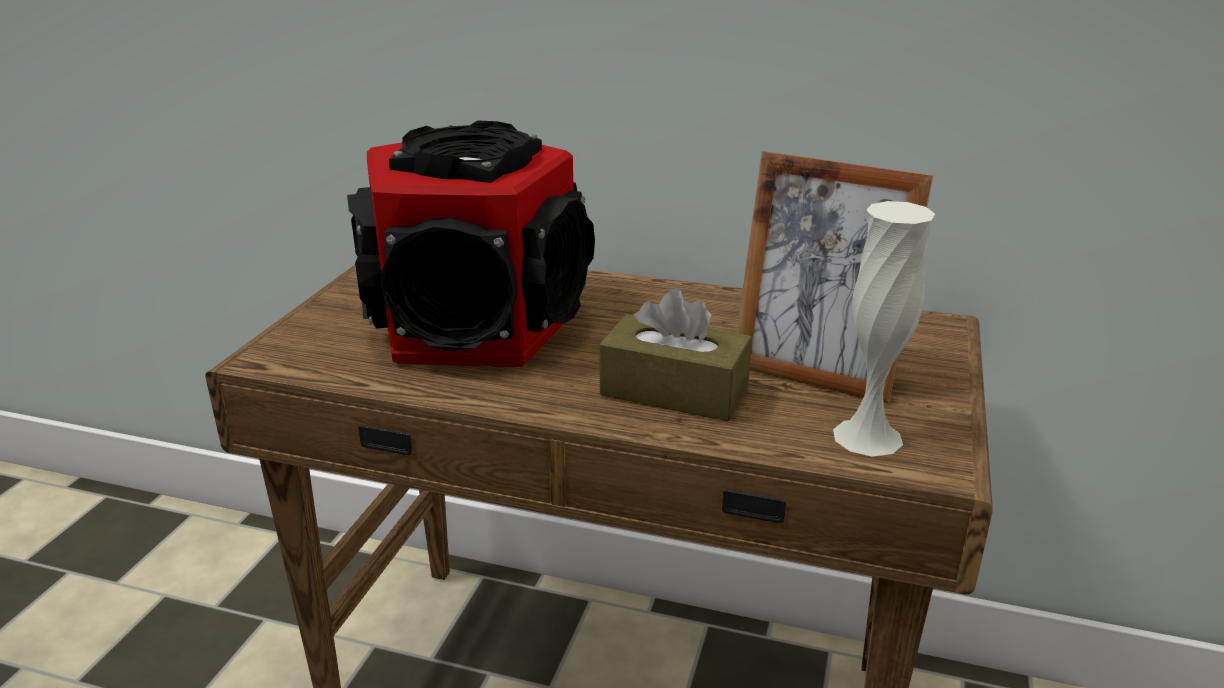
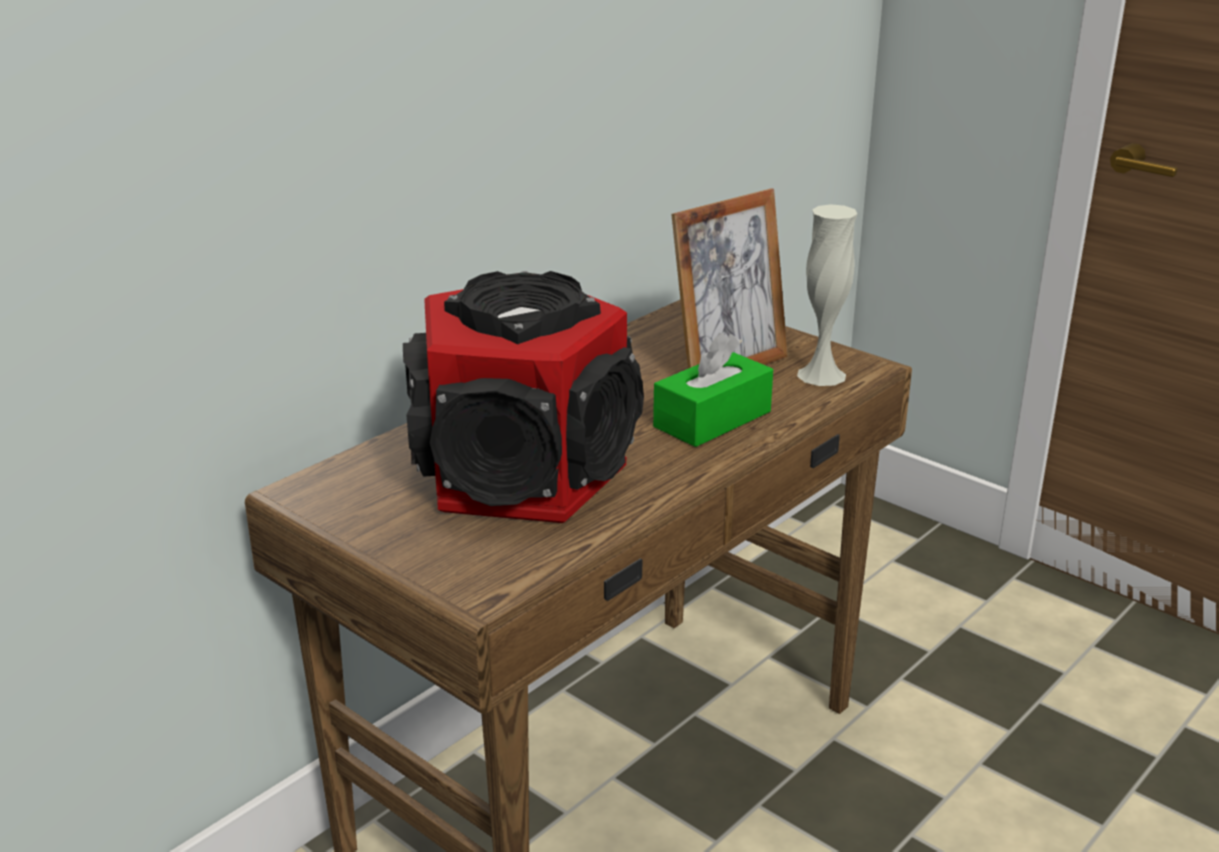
camera: 65 degrees left, 0 degrees up
(674, 391) = (712, 419): brown tissue box -> green tissue box

